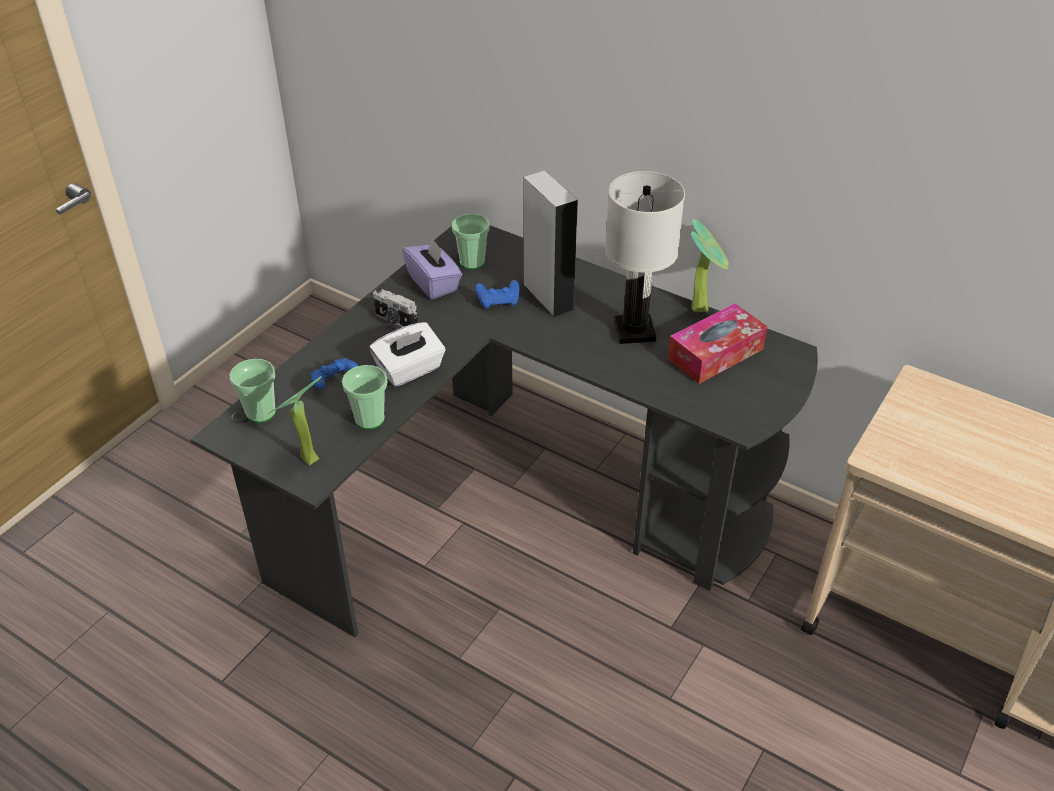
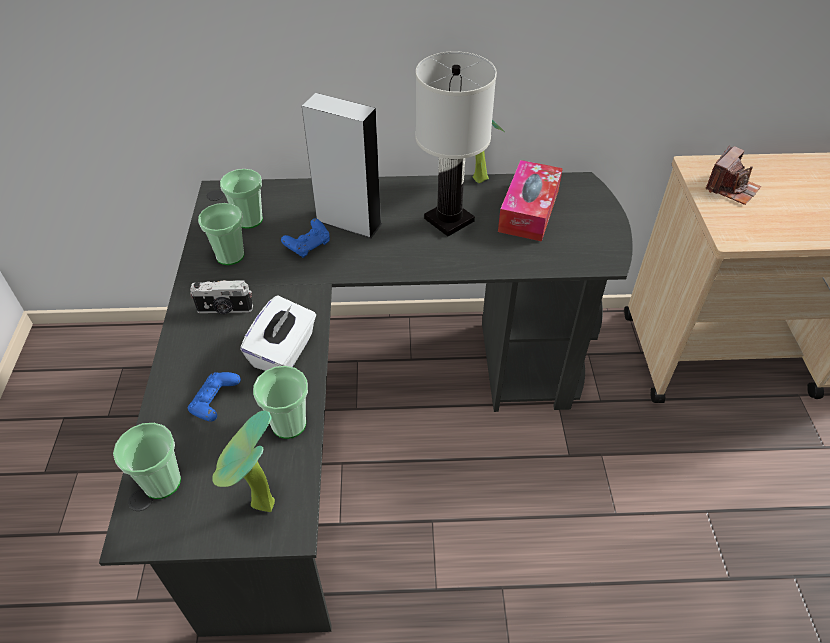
camera: 35 degrees left, 5 degrees up
(433, 283) = (230, 255): purple tissue box -> cup
(930, 417) = (731, 188): none -> camera

